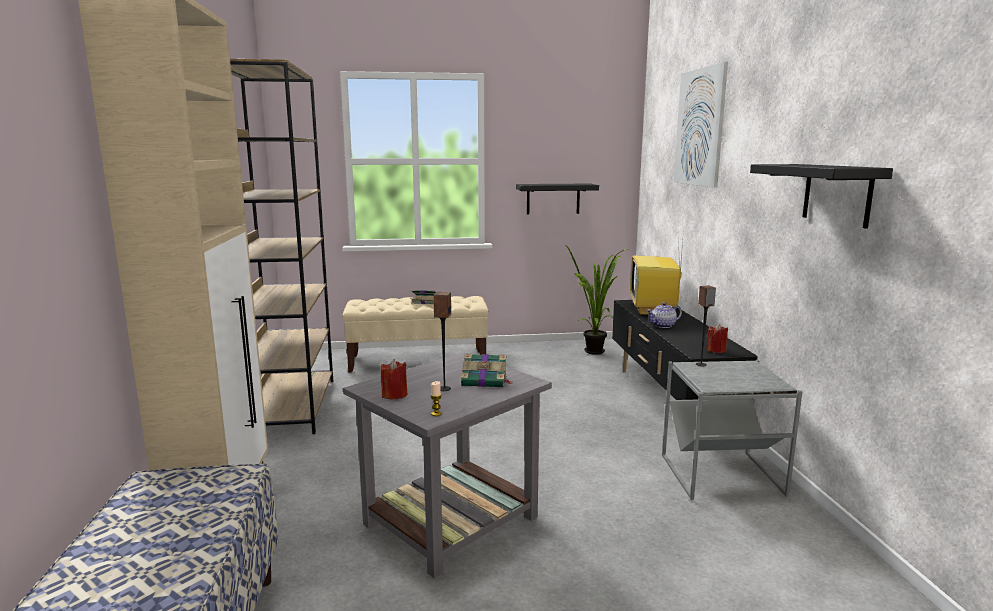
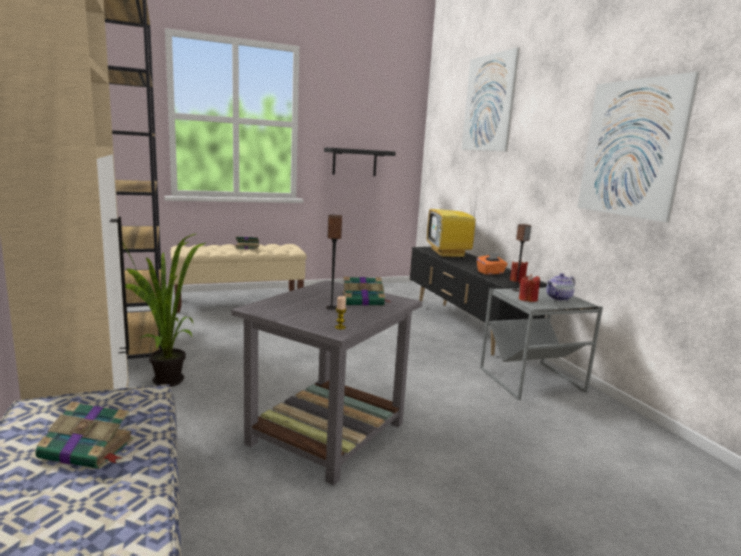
camera: 15 degrees left, 0 degrees up
(171, 523) = (88, 449): none -> book
(394, 395) = (288, 313): red candle -> red candle (527, 299)
(596, 353) = (391, 293): potted plant -> potted plant (169, 384)
(663, 325) = (464, 264): teapot -> teapot (559, 298)
(689, 338) = (490, 273): none -> orange tissue box
(837, 194) = (632, 148): black shelf -> picture

